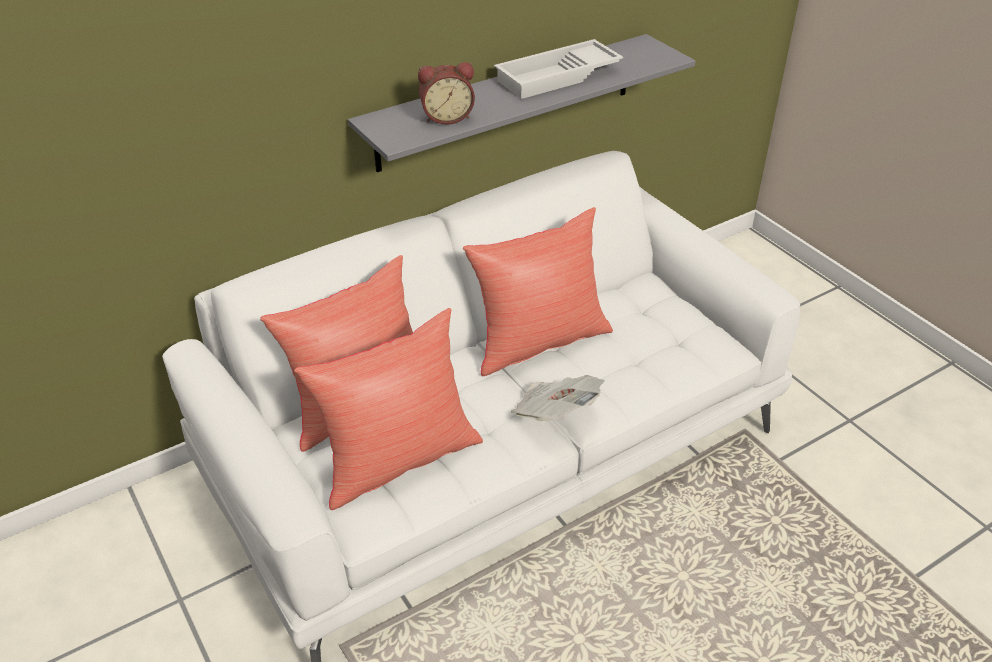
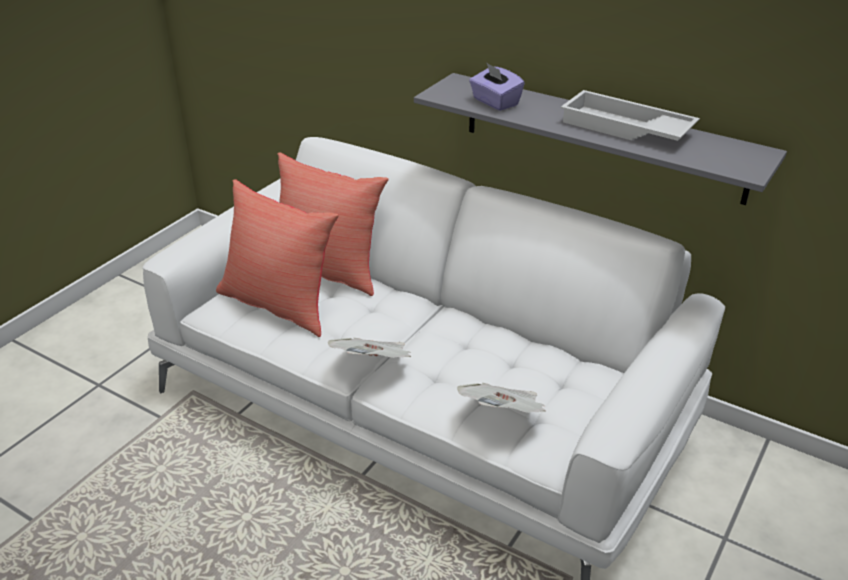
camera: 65 degrees right, 5 degrees down
(447, 117) = (495, 102): alarm clock -> purple tissue box
(538, 341) = (462, 332): red pillow -> none
(670, 354) = (503, 415): none -> newspaper

